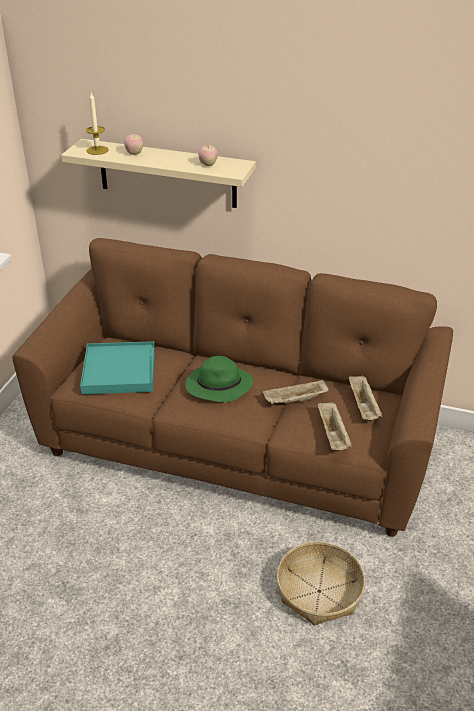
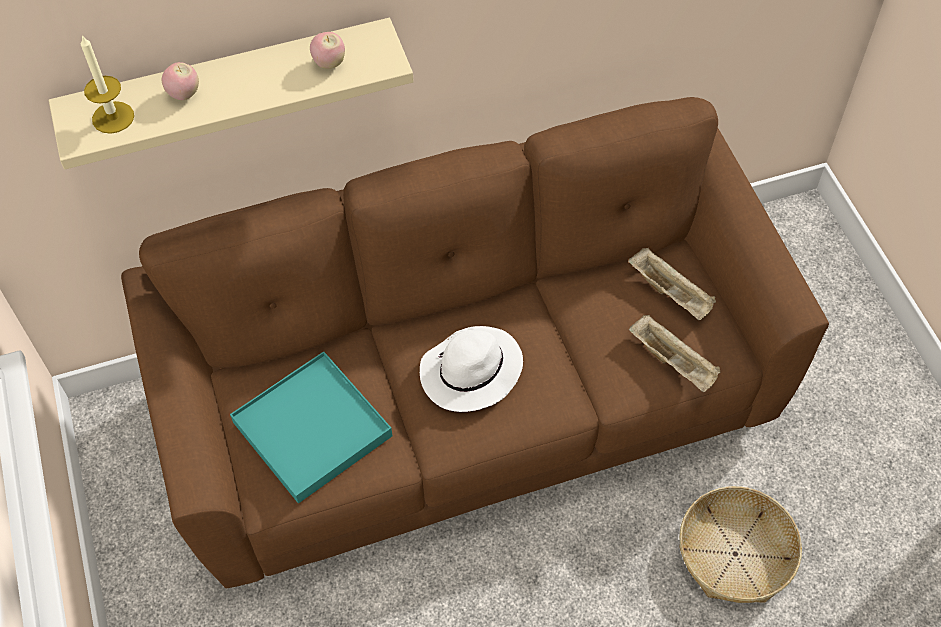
camera: 35 degrees left, 20 degrees up
(218, 387) = (470, 373): green hat -> white hat
(295, 401) = (583, 335): beige tray -> none

